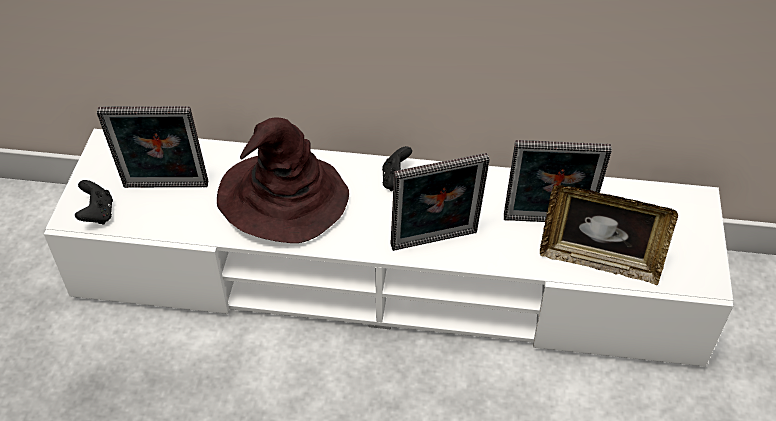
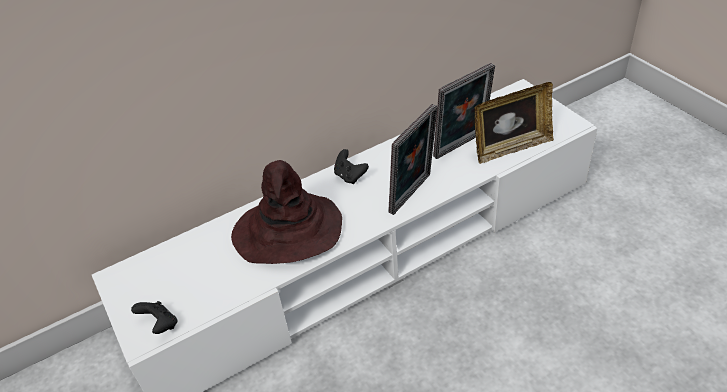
camera: 35 degrees left, 5 degrees down
(165, 188) = (195, 276): picture frame -> none

